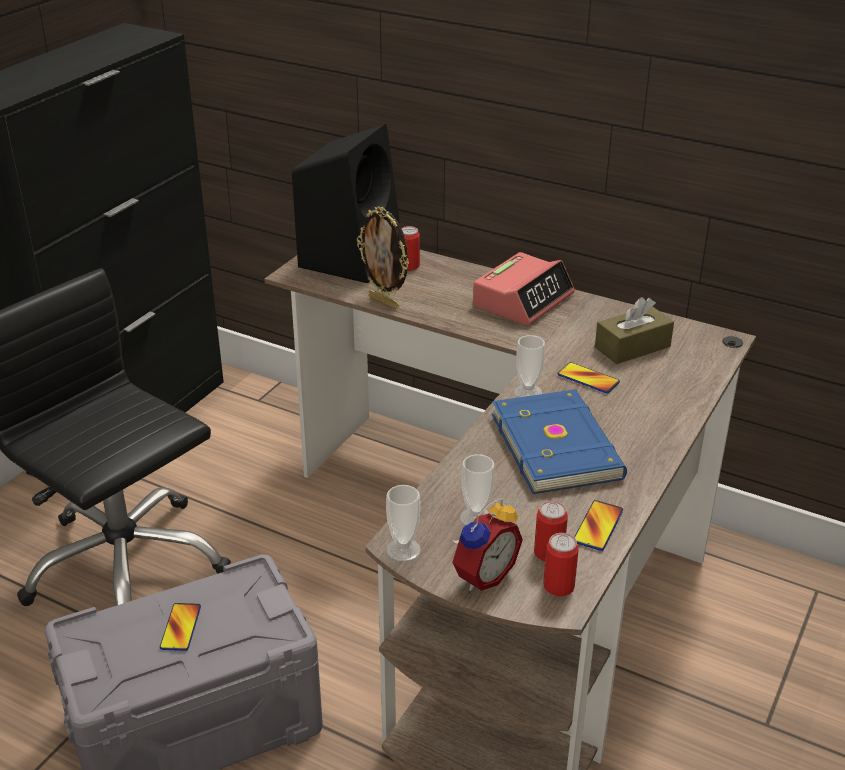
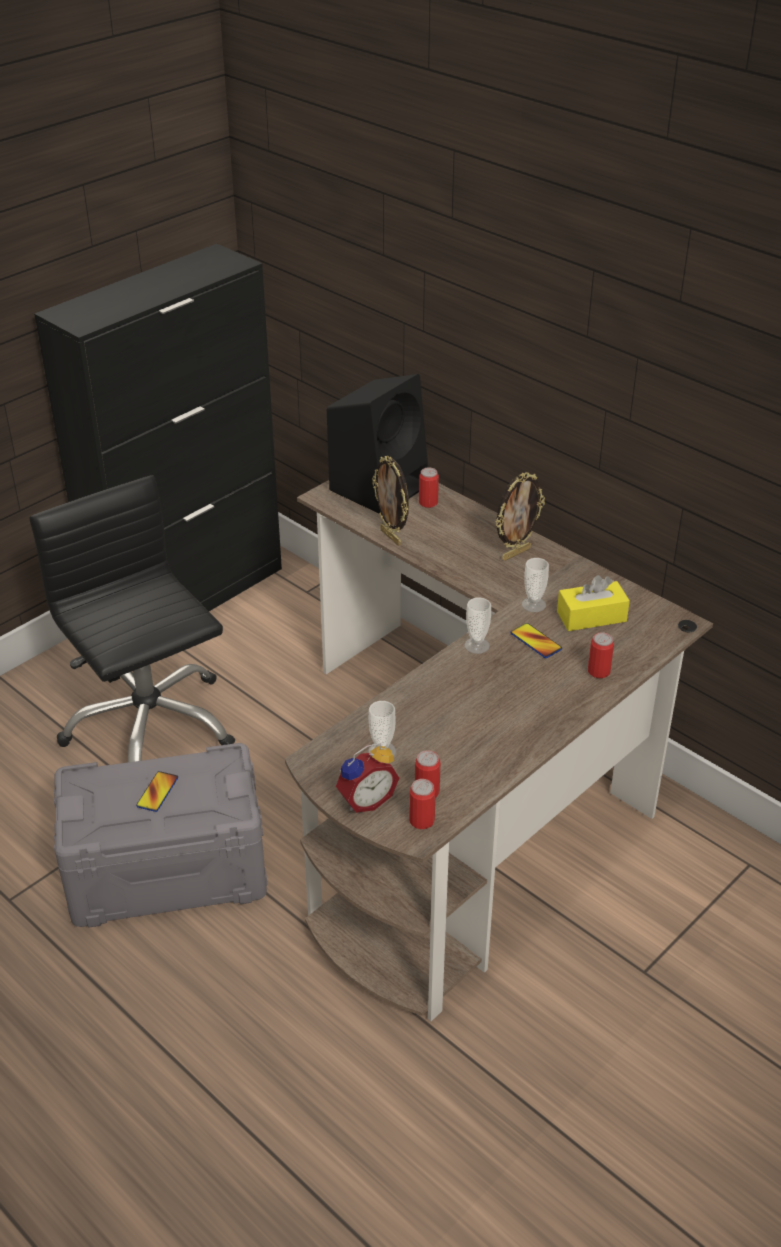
camera: 15 degrees right, 5 degrees up
(403, 550) = (313, 767): cup -> cup (533, 604)
(523, 300) = (515, 553): alarm clock -> picture frame
(558, 445) = (479, 699): blue book -> none
(598, 526) = (478, 777): phone -> none
(632, 347) = (591, 616): brown tissue box -> yellow tissue box
(669, 398) = (598, 671): none -> can

